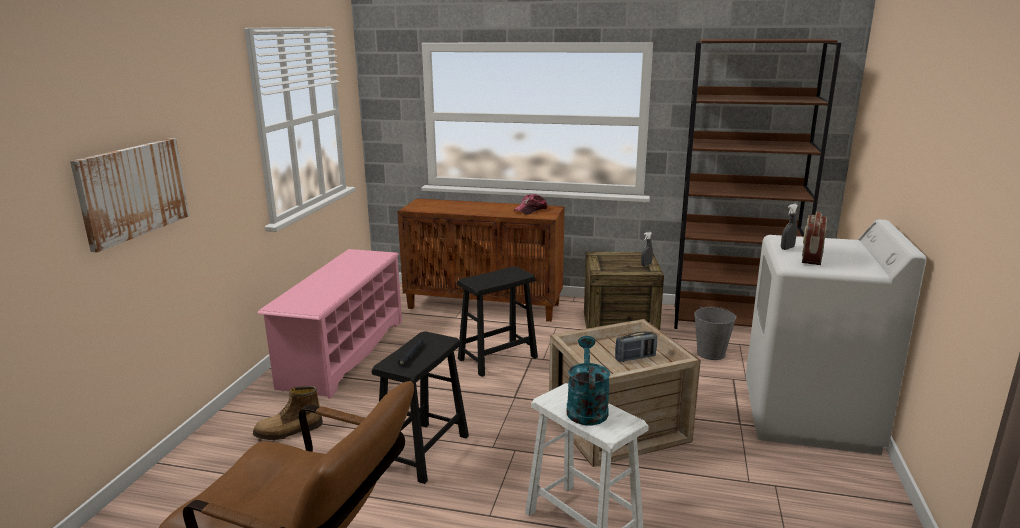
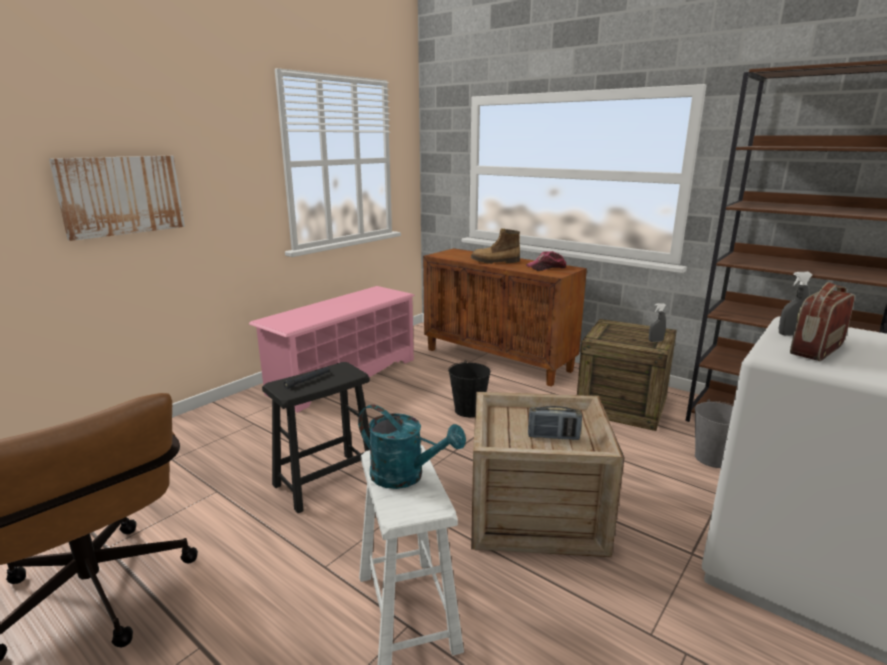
camera: 25 degrees right, 0 degrees up
(289, 431) = (241, 432): boot -> boot (495, 262)
(497, 358) = (469, 410): black stool -> black bucket
(586, 407) = (406, 476): turquoise watering can -> turquoise watering can turned 90 degrees clockwise

